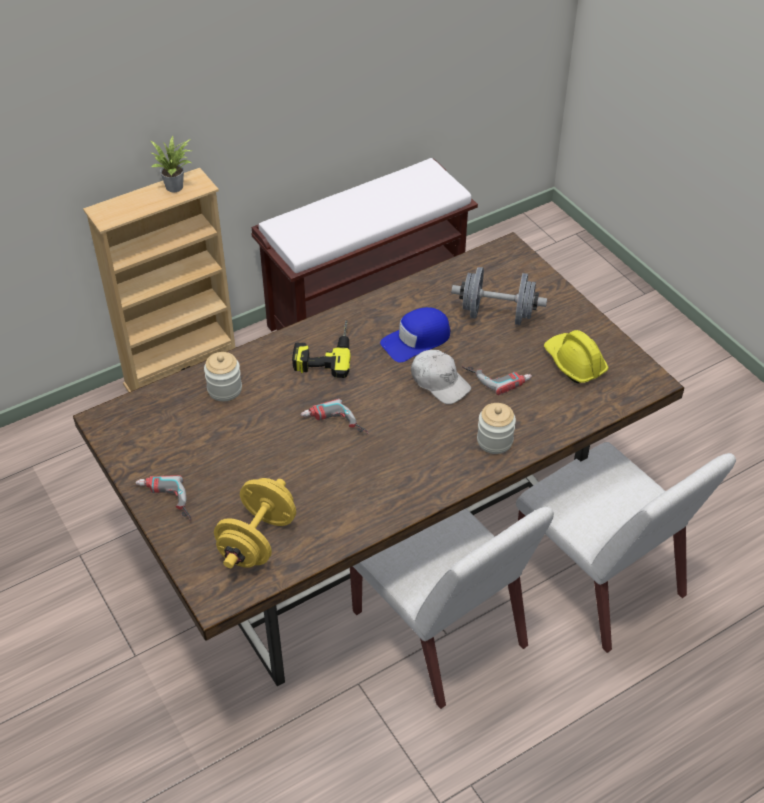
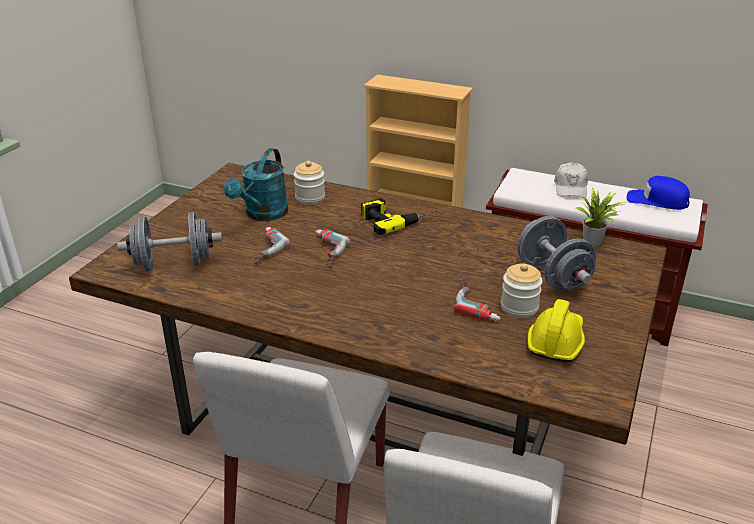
camera: 55 degrees right, 15 degrees down
(163, 503) = (179, 217): power drill -> power drill (262, 249)
(177, 186) = (441, 87): potted plant -> potted plant (594, 242)
(223, 437) = (263, 215): none -> turquoise watering can
(257, 540) = (174, 264): yellow dumbbell -> grey dumbbell
(416, 340) = (464, 251): blue cap -> blue cap (657, 200)
(439, 382) = (432, 279): white cap -> white cap (571, 187)
(494, 441) = (398, 333): jar -> jar (519, 307)

